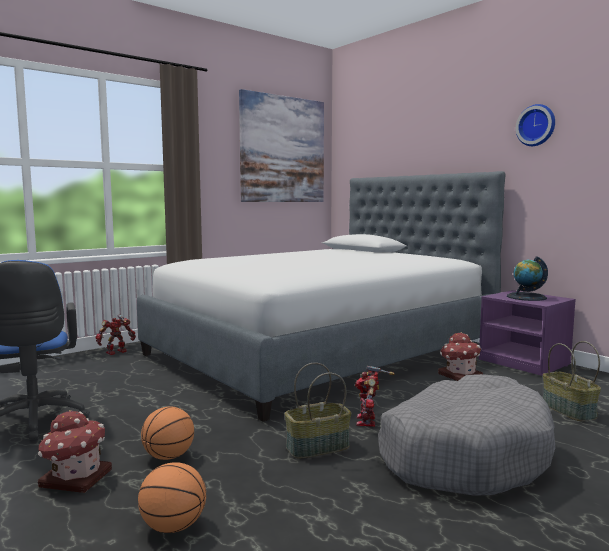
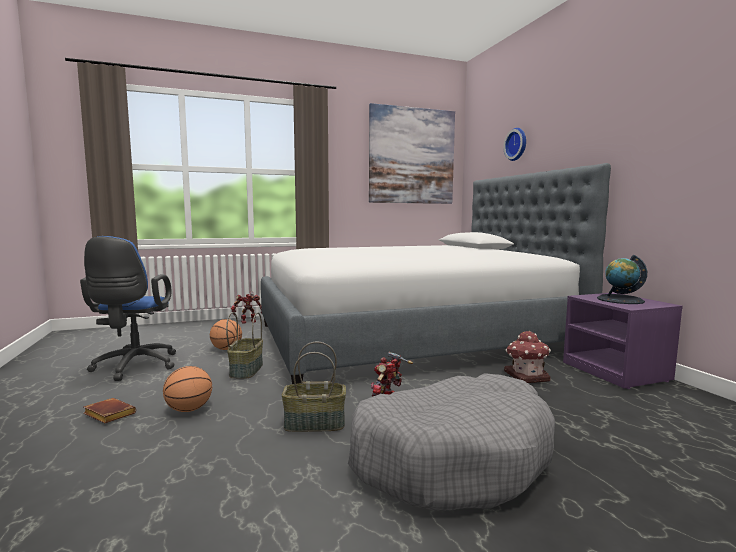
camera: 20 degrees right, 0 degrees up
(75, 478) = (107, 415): toy house -> brown book
(173, 527) = (123, 471): basketball -> basketball (226, 349)
(536, 125) = (647, 109): wall clock -> wall clock (517, 144)
(567, 410) = (623, 431): basket -> basket (246, 370)

